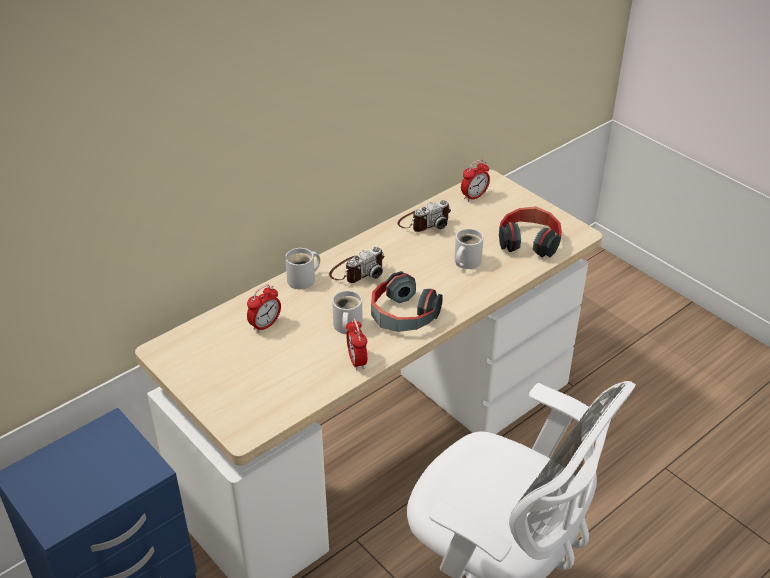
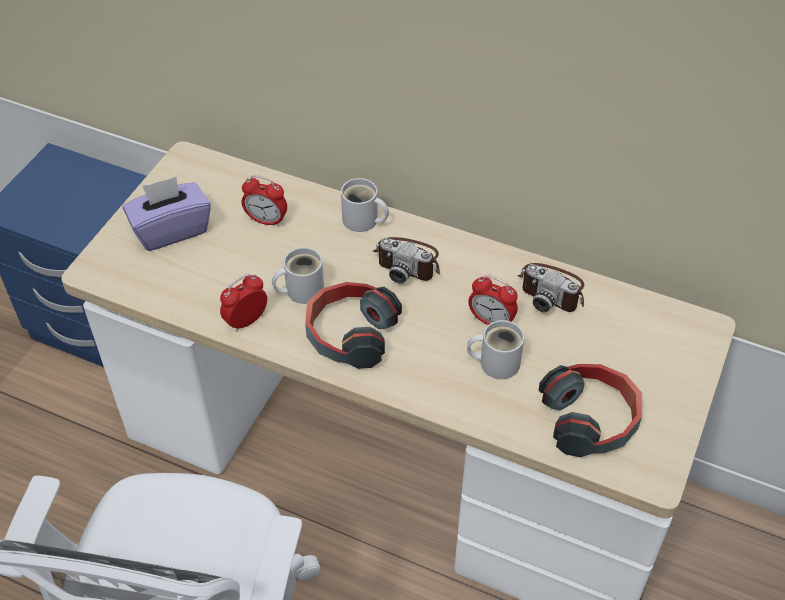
camera: 65 degrees right, 10 degrees up
(233, 378) = (171, 230): none -> purple tissue box
(474, 196) = (650, 323): alarm clock -> alarm clock (491, 321)

